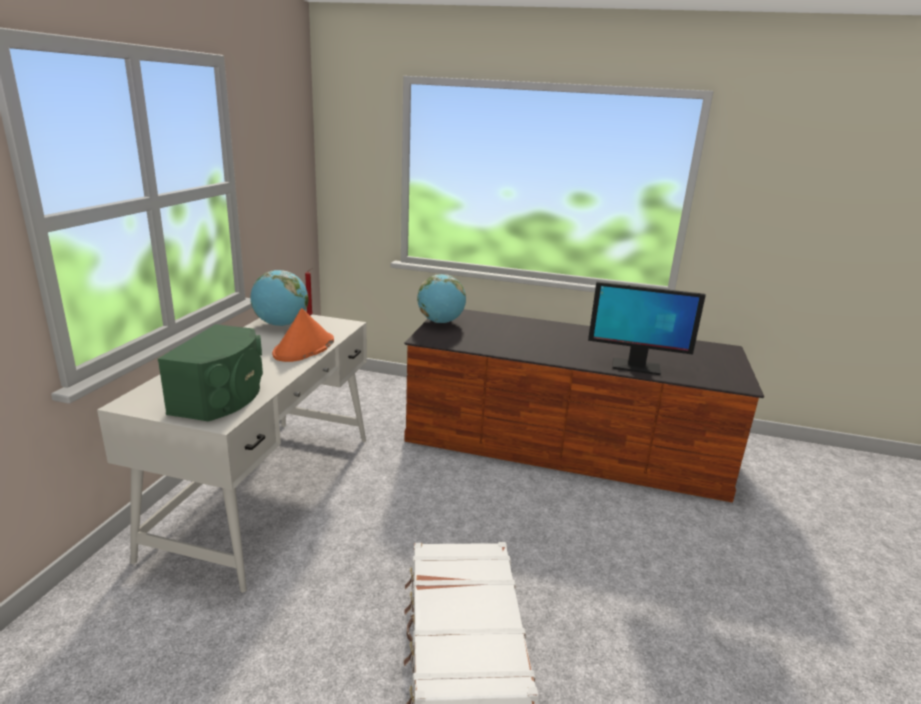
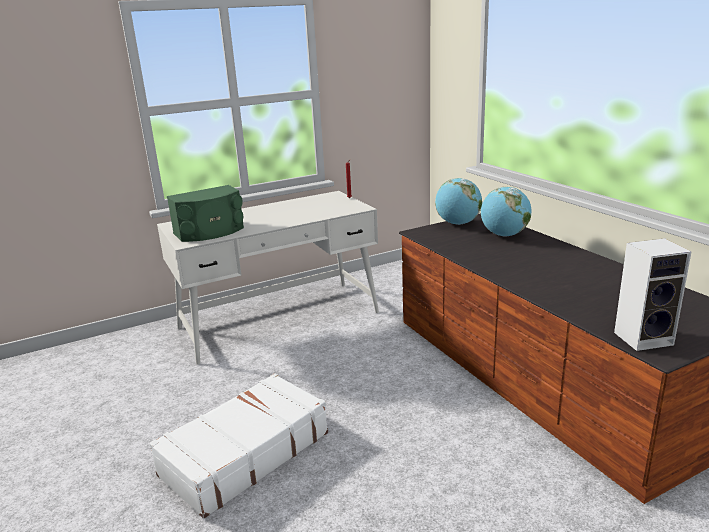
camera: 50 degrees right, 0 degrees up
(281, 324) = (321, 200): globe -> globe (504, 235)
(304, 348) = (302, 217): orange hat -> none
(635, 367) = (563, 300): monitor -> none
(718, 378) = (644, 338): none -> speaker

